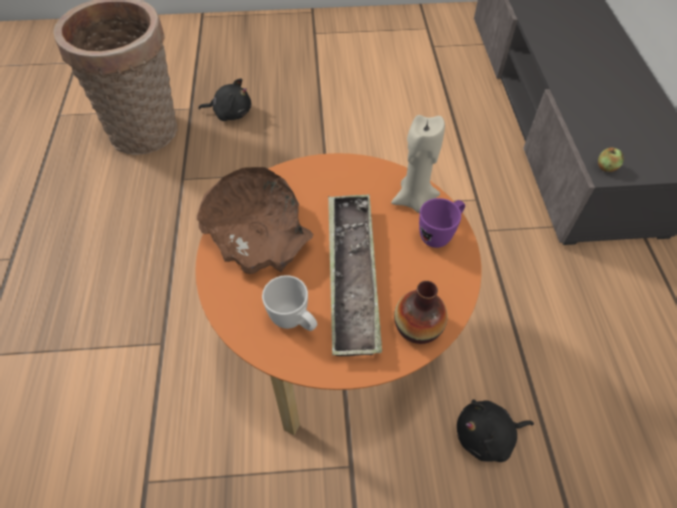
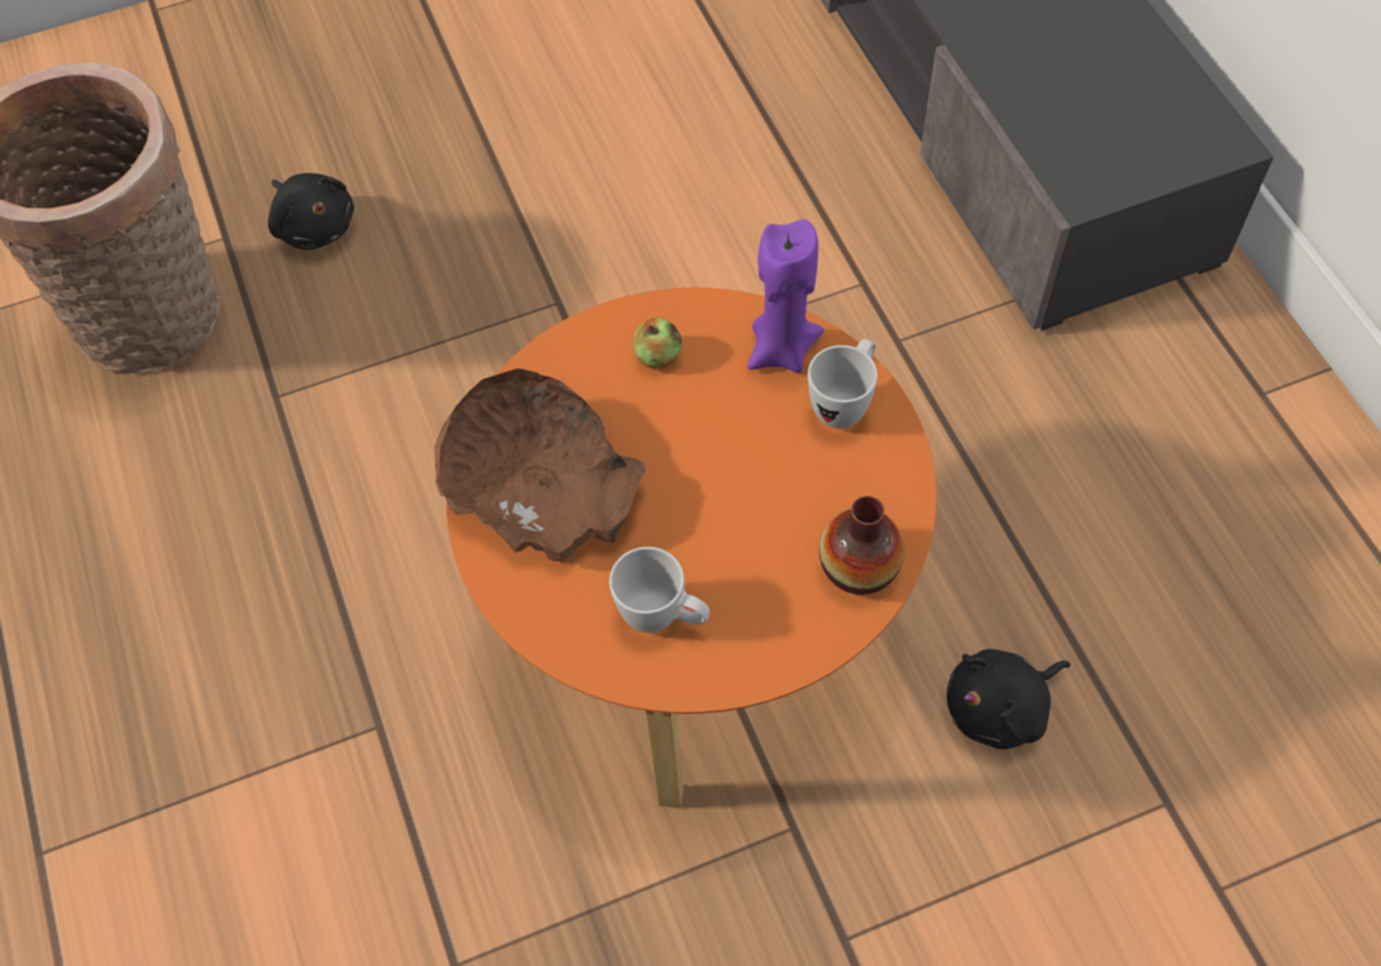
camera: 15 degrees left, 5 degrees up
(230, 113) = (315, 226): black plush toy -> black plush toy turned 60 degrees clockwise
(352, 276) = (727, 515): tray -> none
(413, 199) = (781, 350): beige candle -> purple candle
(439, 234) = (845, 402): purple mug -> white mug
(606, 167) = (1080, 183): apple -> apple (658, 356)

